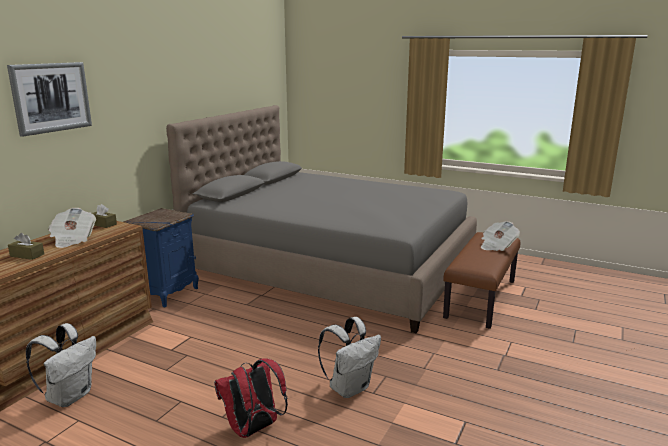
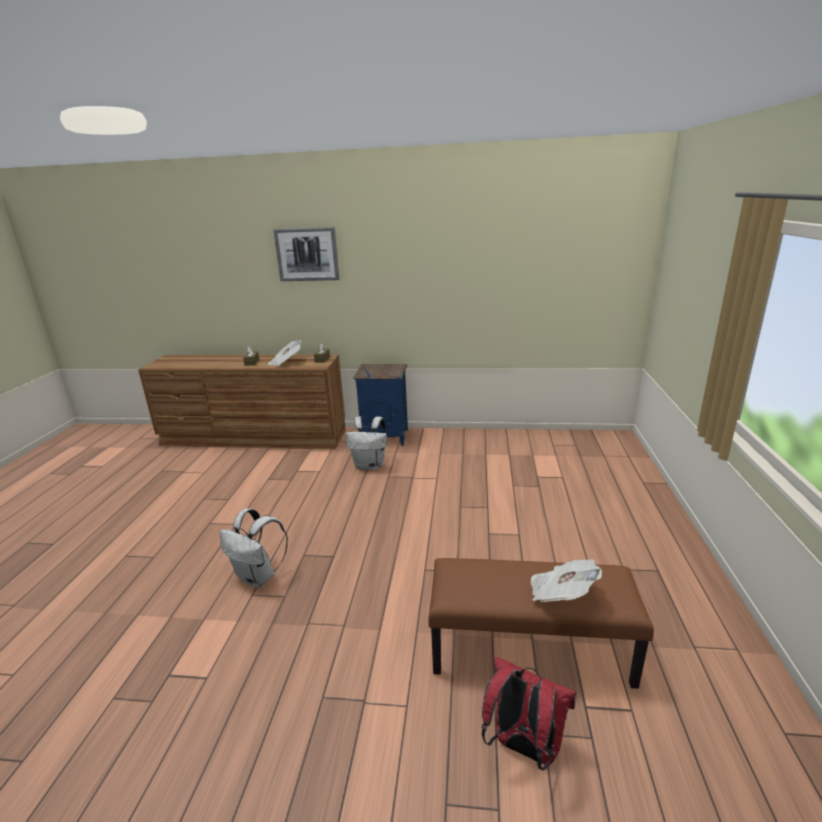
camera: 70 degrees right, 5 degrees up
(70, 396) = (229, 459): white backpack -> white backpack (370, 465)
(253, 429) = (193, 542): red backpack -> red backpack (523, 746)
(330, 267) = (512, 496): grey bed -> none

